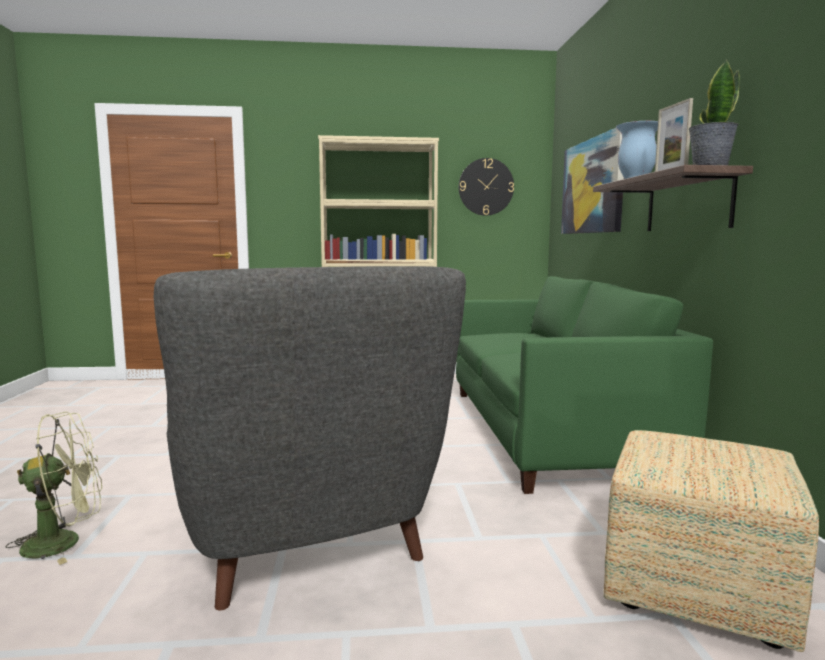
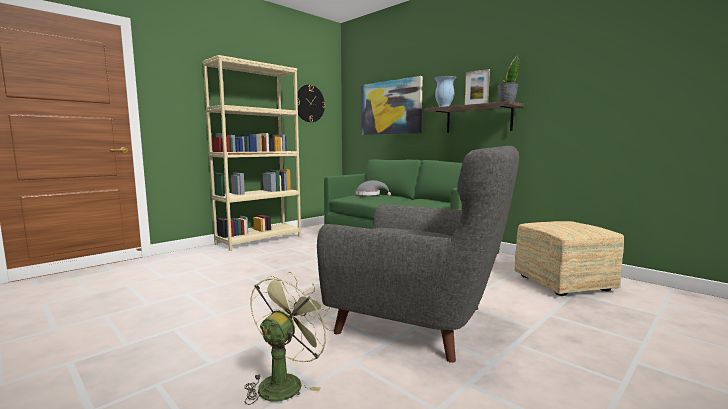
camera: 40 degrees left, 0 degrees up
(508, 335) = (370, 195): none -> grey hat

